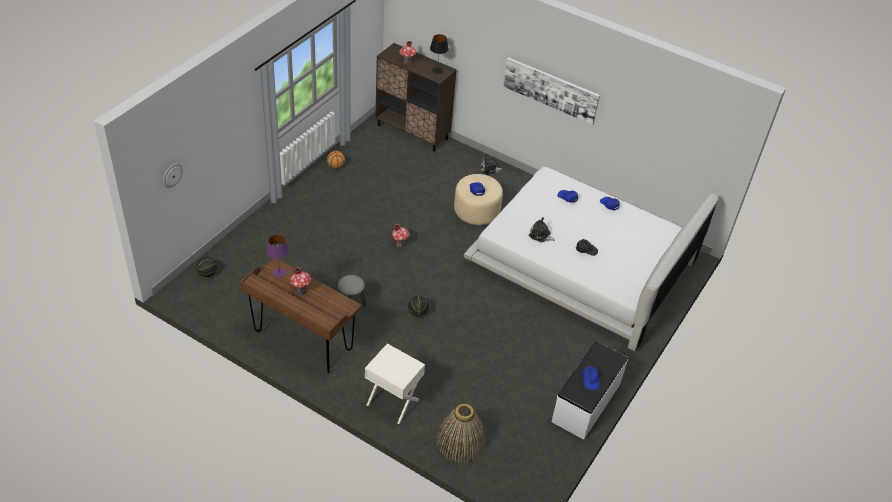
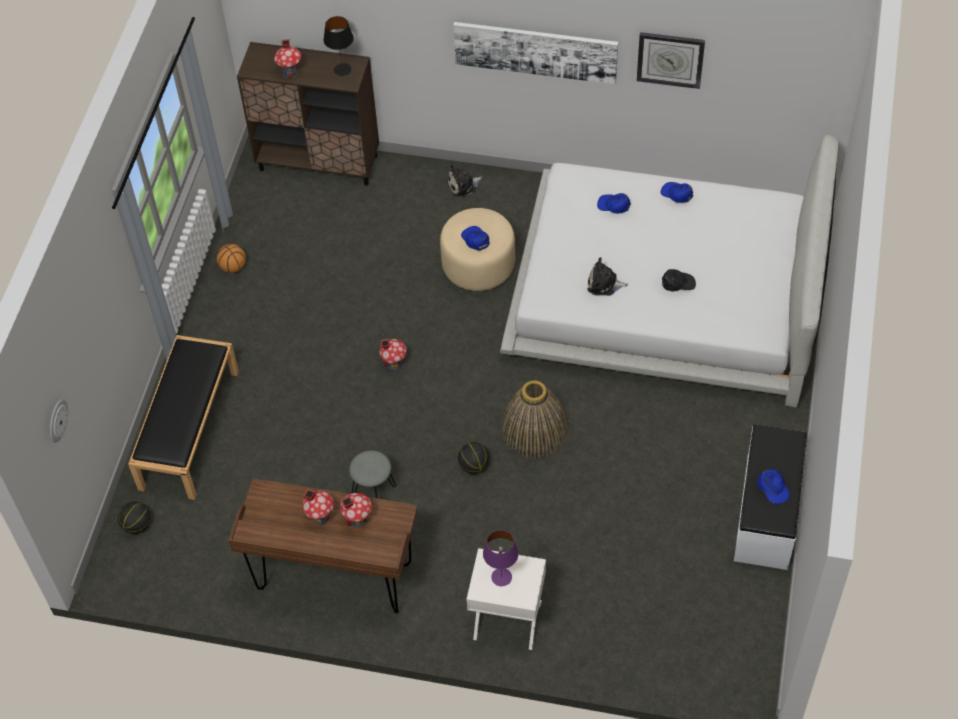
camera: 15 degrees left, 10 degrees up
(265, 236) = (189, 428): none -> black bench
(279, 272) = (273, 501): purple table lamp -> purple table lamp (501, 577)
(322, 300) = (358, 520): none -> toy house
(460, 441) = (627, 641): basket -> basket (534, 430)
(628, 115) = (670, 59): none -> wall clock

